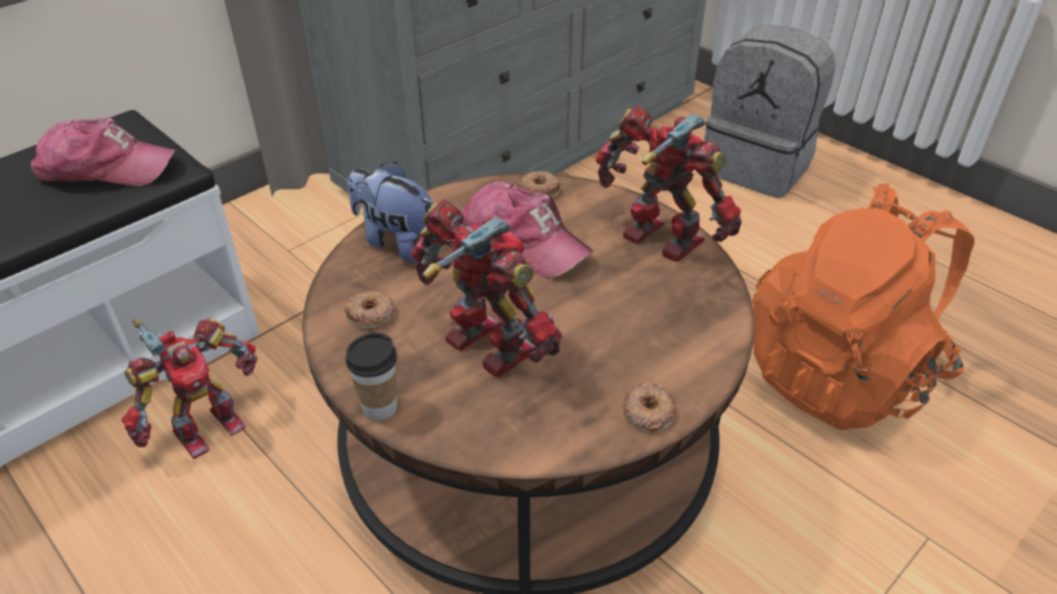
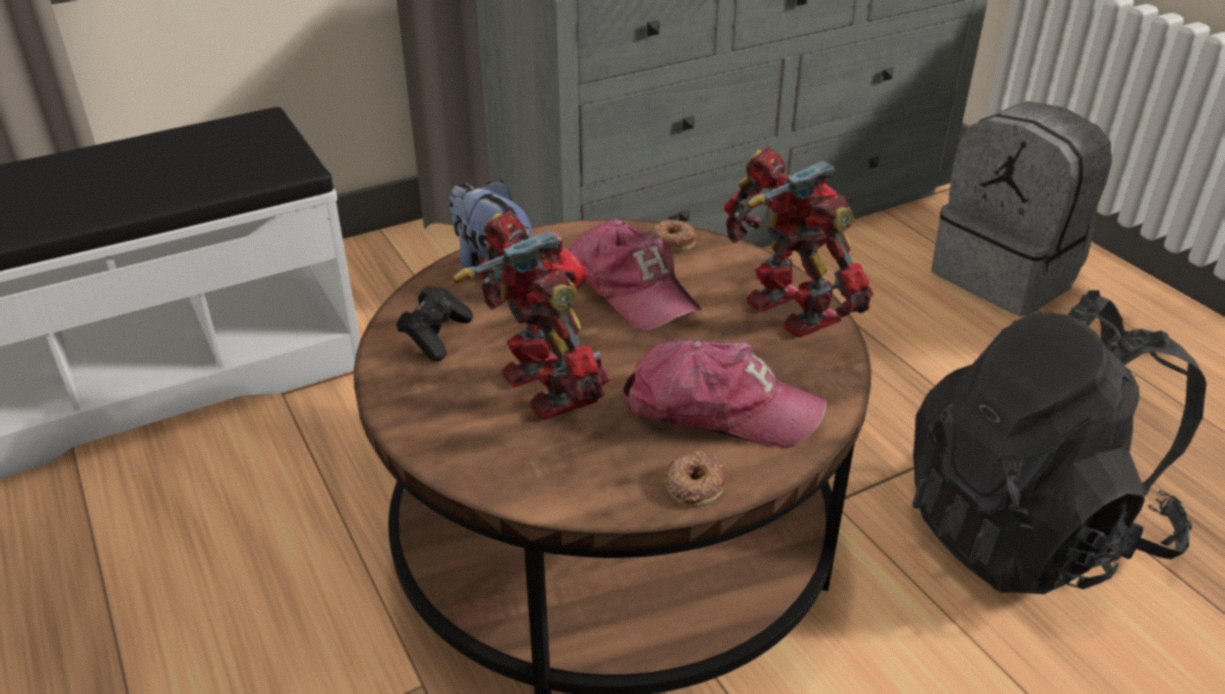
camera: 15 degrees right, 5 degrees down
(106, 168) = (229, 158): cap -> cap (719, 408)
(206, 427) = (278, 451): toy robot -> none
(371, 314) = (436, 336): donut -> black game controller
(380, 408) = (406, 427): cup -> none
(841, 374) = (1029, 530): orange backpack -> black backpack

